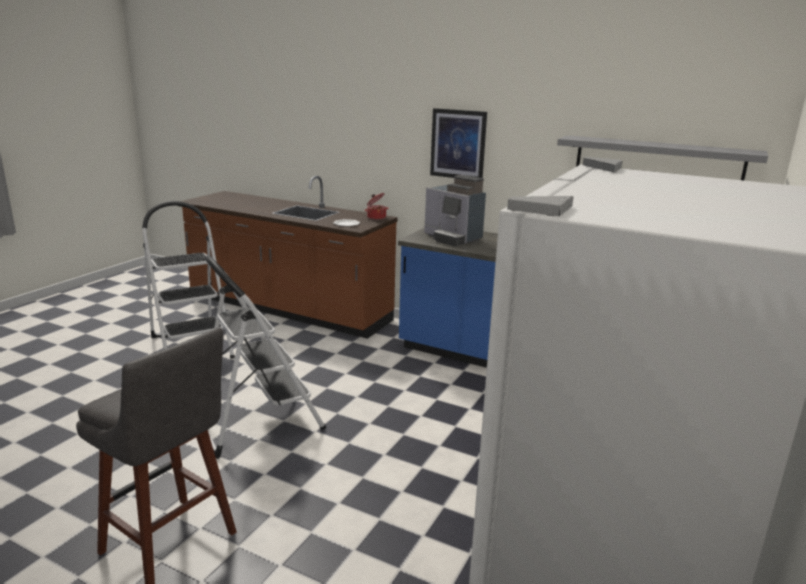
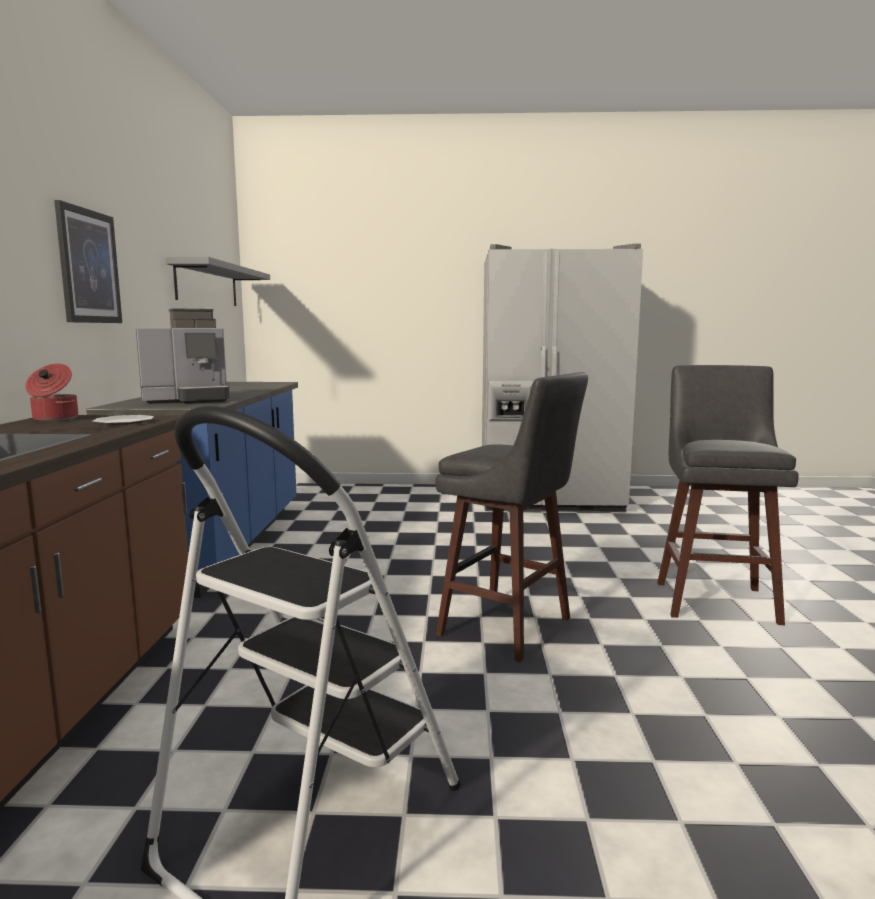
camera: 115 degrees left, 10 degrees down
(256, 424) = (509, 628): step ladder -> grey stool
(452, 238) = (188, 400): coffee machine -> coffee machine turned 45 degrees clockwise

